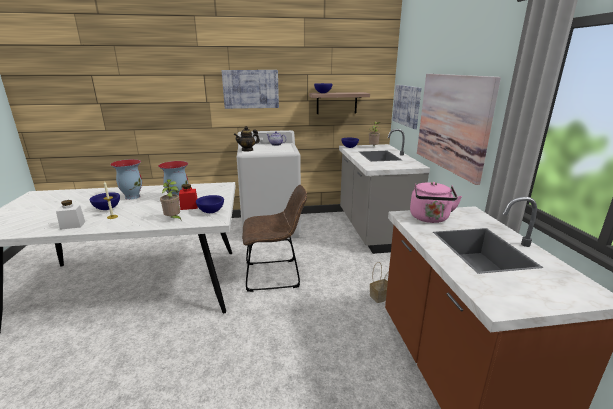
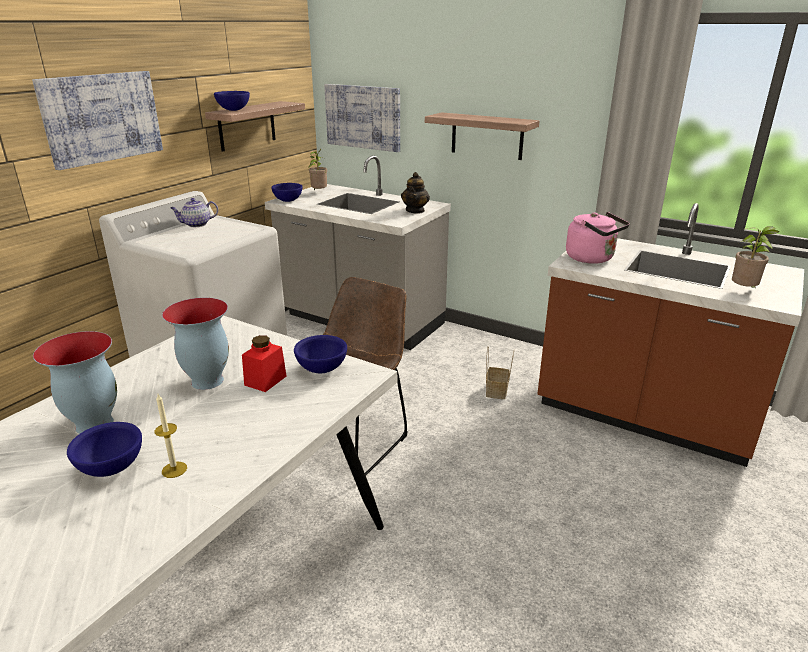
camera: 50 degrees left, 5 degrees up
(73, 225) = (137, 530): white jar -> none
(173, 219) = (300, 408): potted plant -> potted plant (744, 291)
(247, 150) = (178, 247): teapot -> teapot (415, 211)
(452, 123) = (487, 136): picture -> shelf

